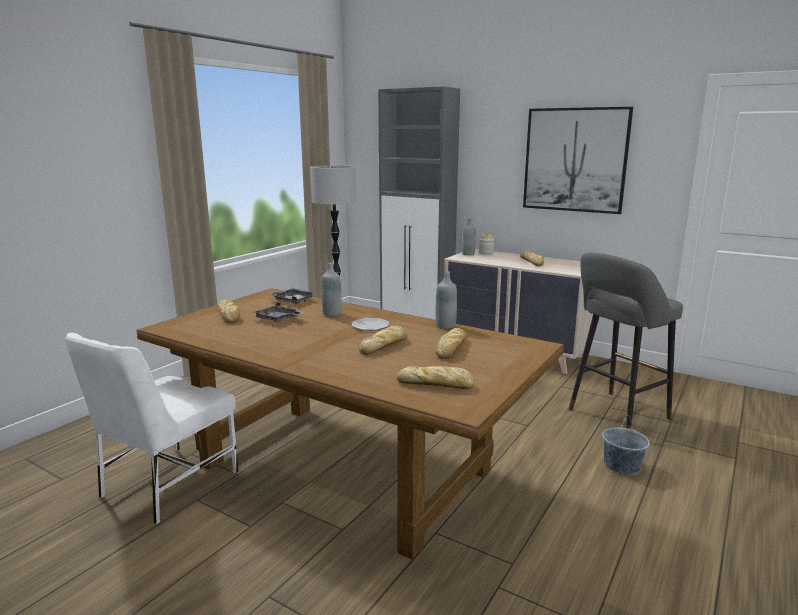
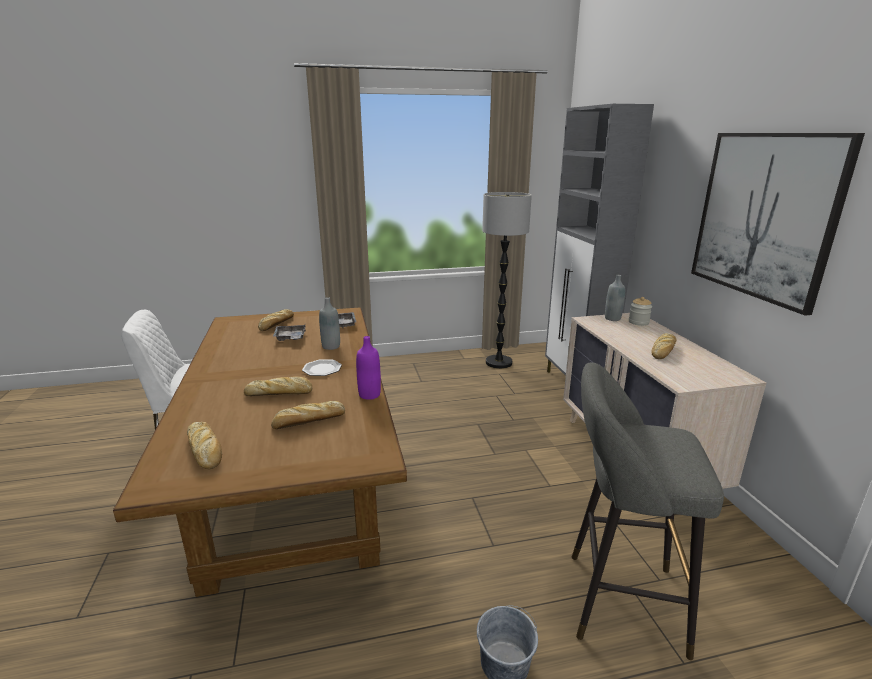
camera: 45 degrees right, 5 degrees up
(445, 326) = (369, 395): grey bottle -> purple bottle

